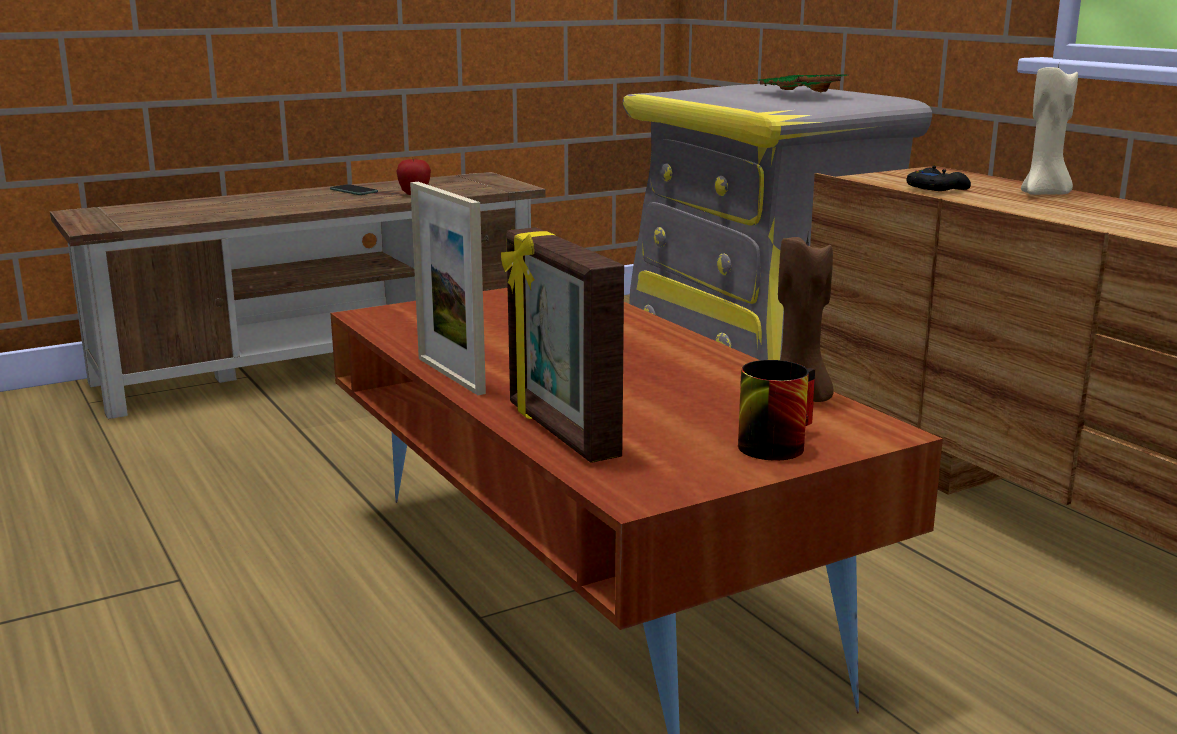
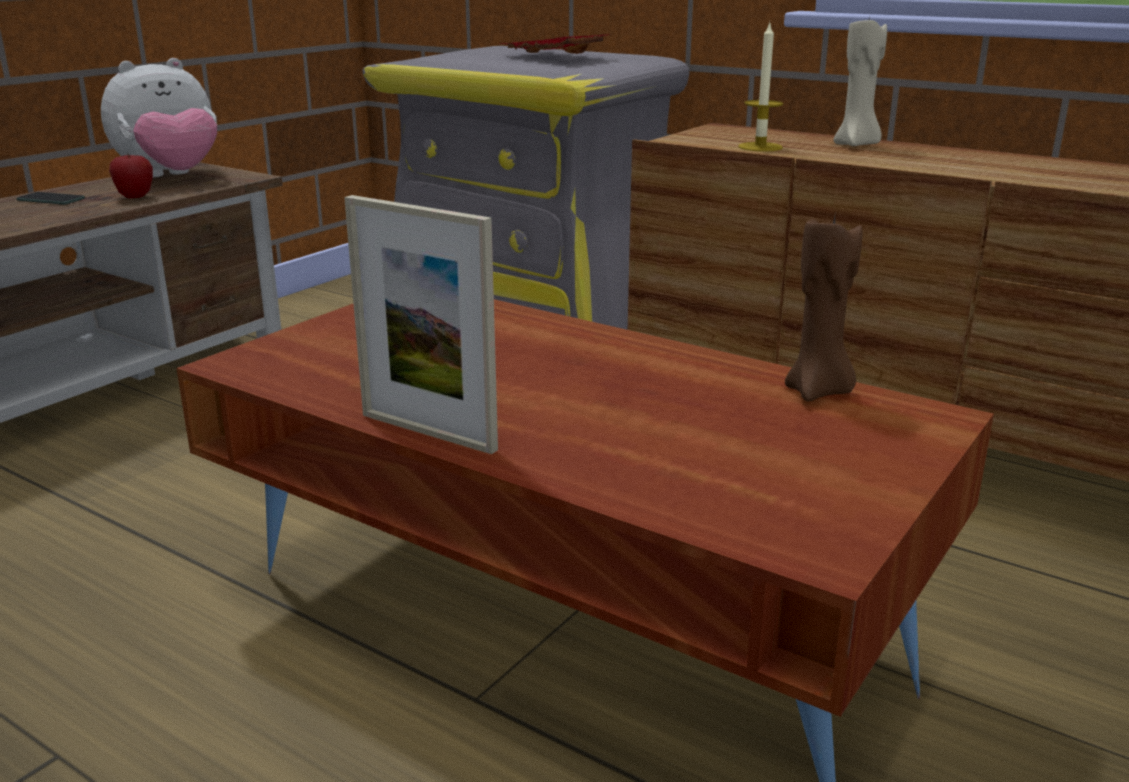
camera: 25 degrees left, 5 degrees up
(459, 182) = (171, 177): none -> plush toy
(559, 431) = (640, 485): picture frame -> none
(773, 442) = (863, 451): mug -> none
(796, 94) = (552, 57): green tray -> red tray
(937, 189) = (760, 147): black game controller -> candle

